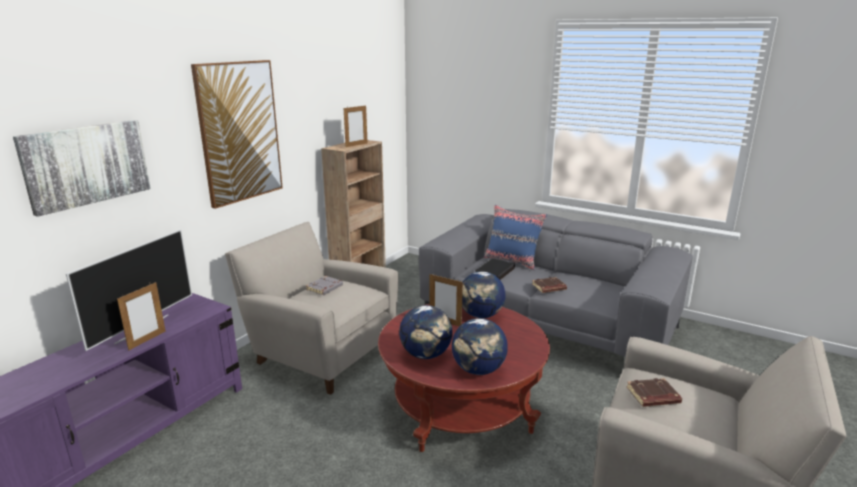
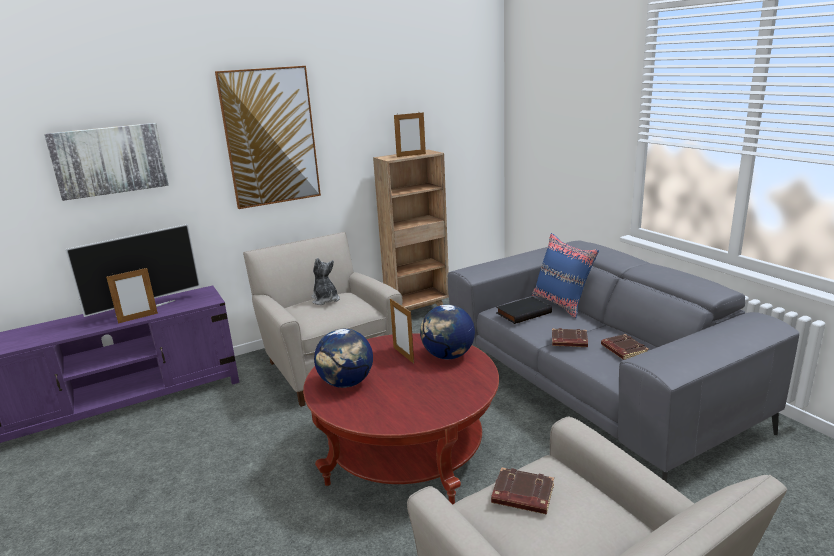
camera: 30 degrees right, 0 degrees up
(325, 288) = (325, 300): grey book -> plush toy
(478, 370) = (377, 411): globe -> none
(590, 287) = (623, 350): none -> brown book

